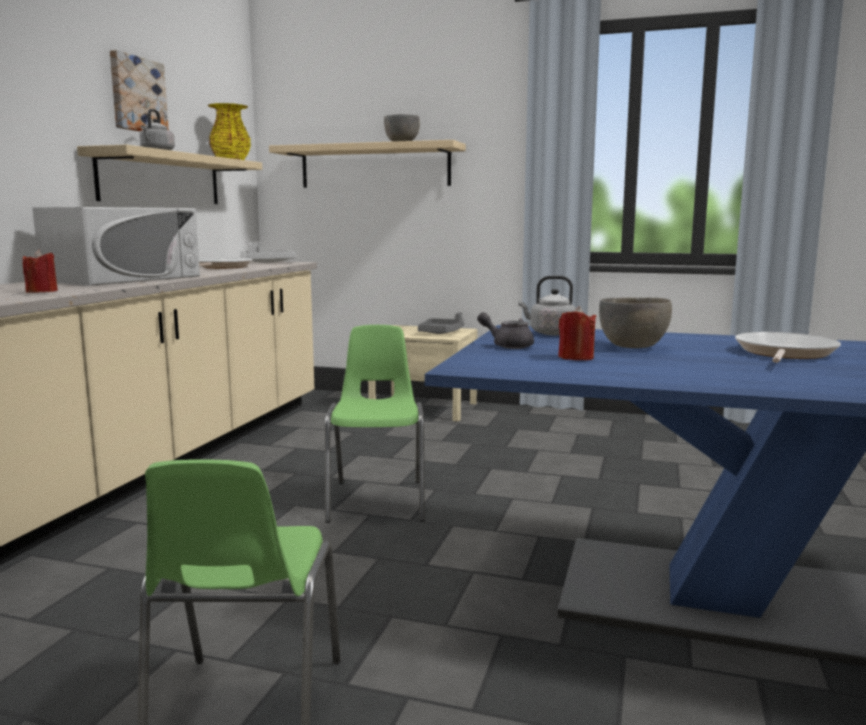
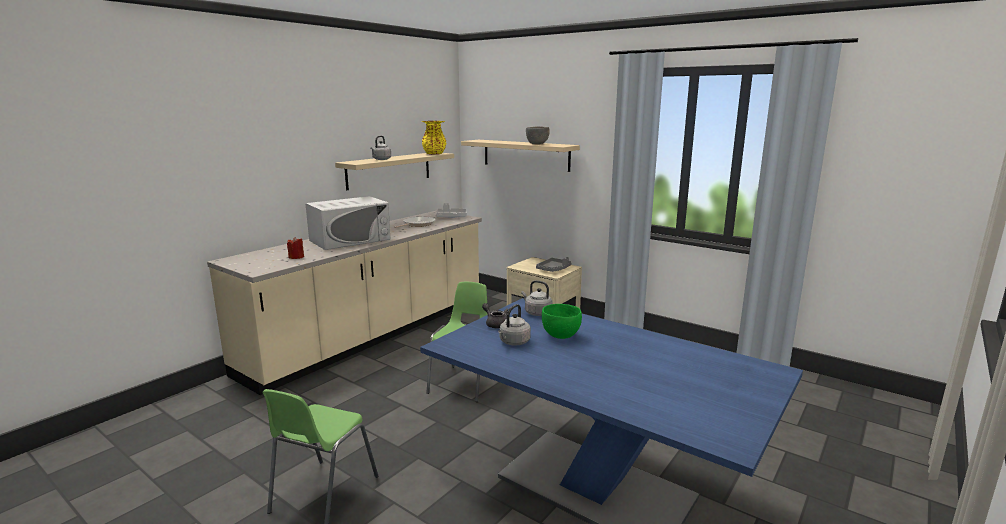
camera: 20 degrees right, 5 degrees up
(137, 95) = (374, 125): picture -> none
(576, 357) = (513, 342): red candle -> grey kettle
(633, 347) = (561, 336): grey bowl -> green bowl
(783, 353) = (639, 356): frying pan -> none

